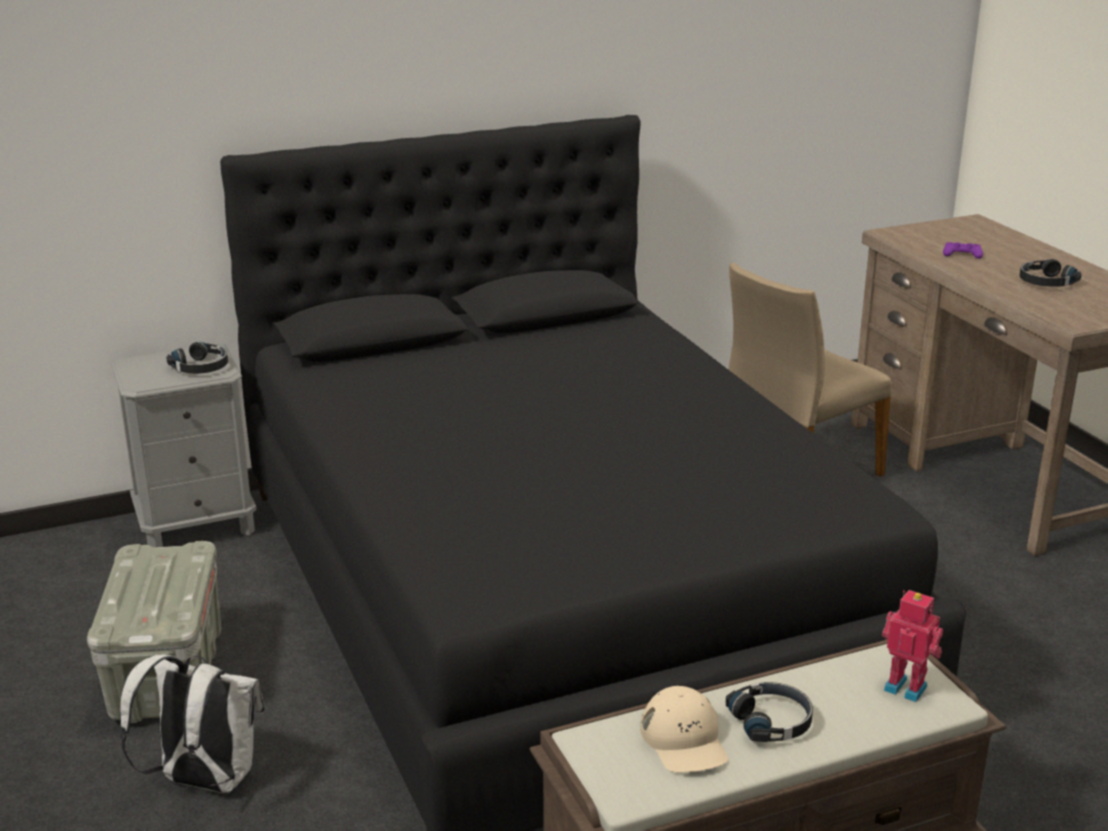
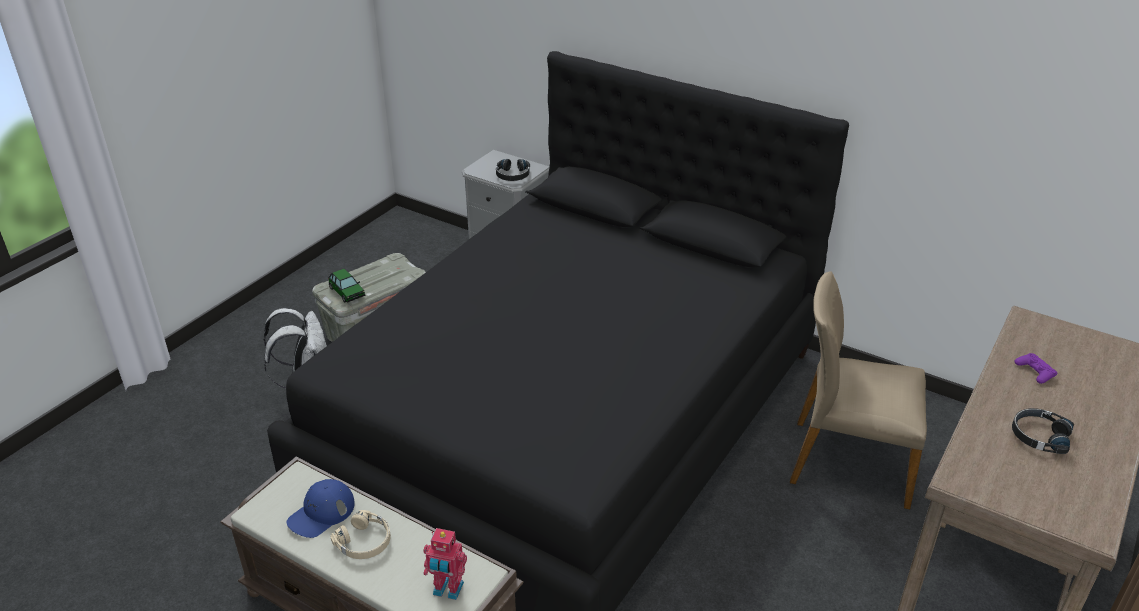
camera: 55 degrees right, 10 degrees up
(155, 612) = (347, 292): none -> toy car
(684, 740) = (321, 513): beige cap -> blue cap
(772, 721) = (365, 542): black headphones -> beige headphones
(906, 687) = (447, 590): toy robot -> toy robot turned 105 degrees clockwise

